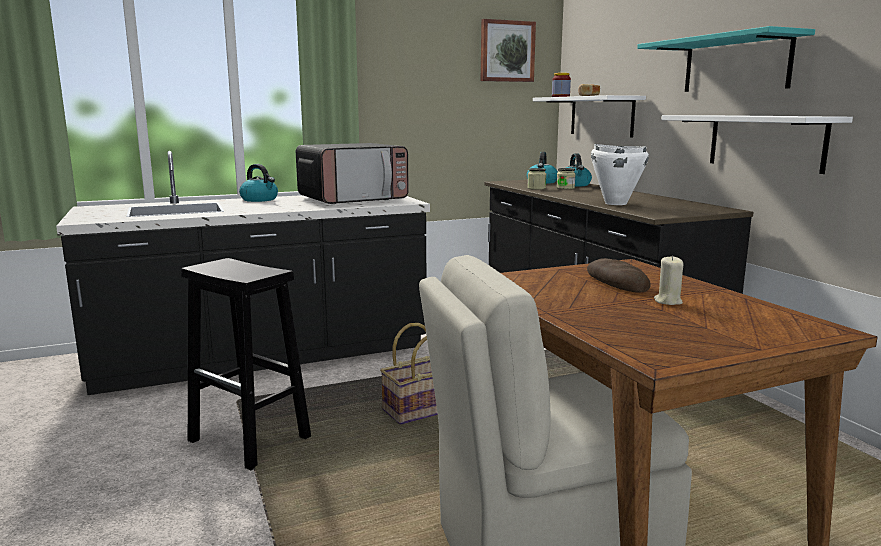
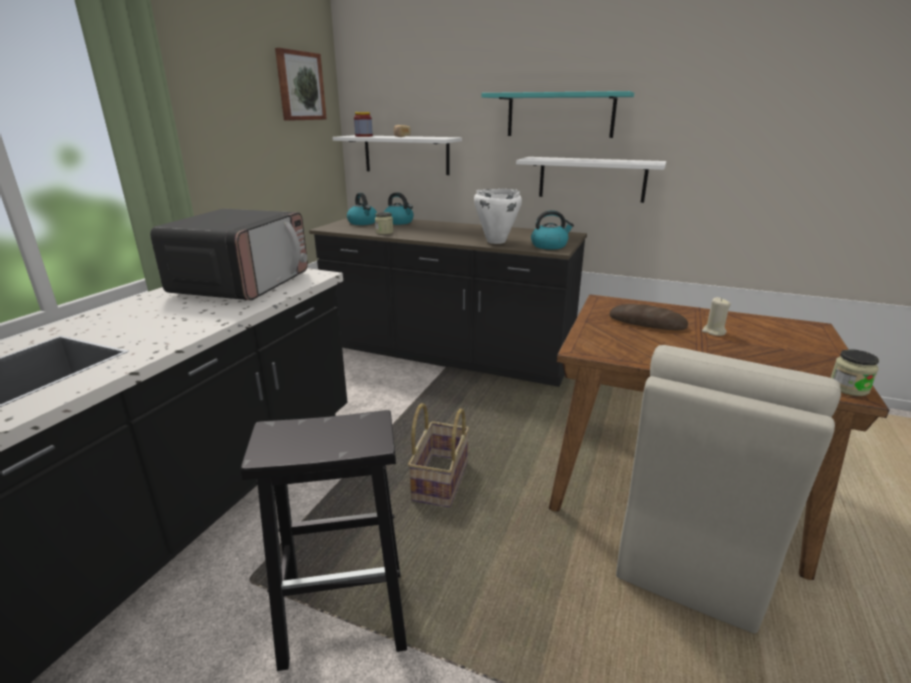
camera: 45 degrees left, 10 degrees up
(260, 199) = (115, 313): kettle -> kettle (549, 246)
(565, 188) = (404, 228): jar -> jar (848, 388)

